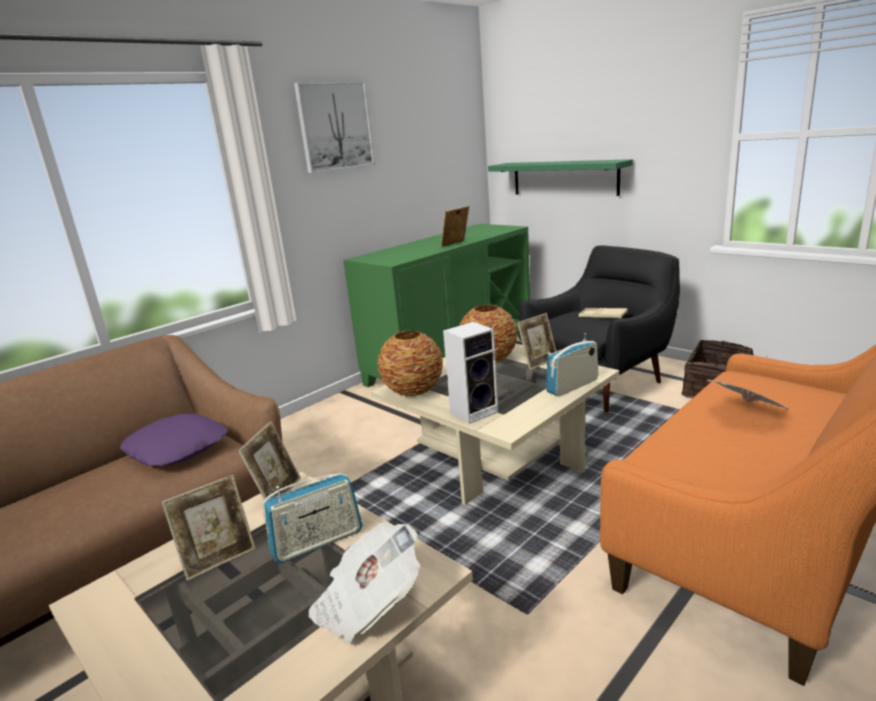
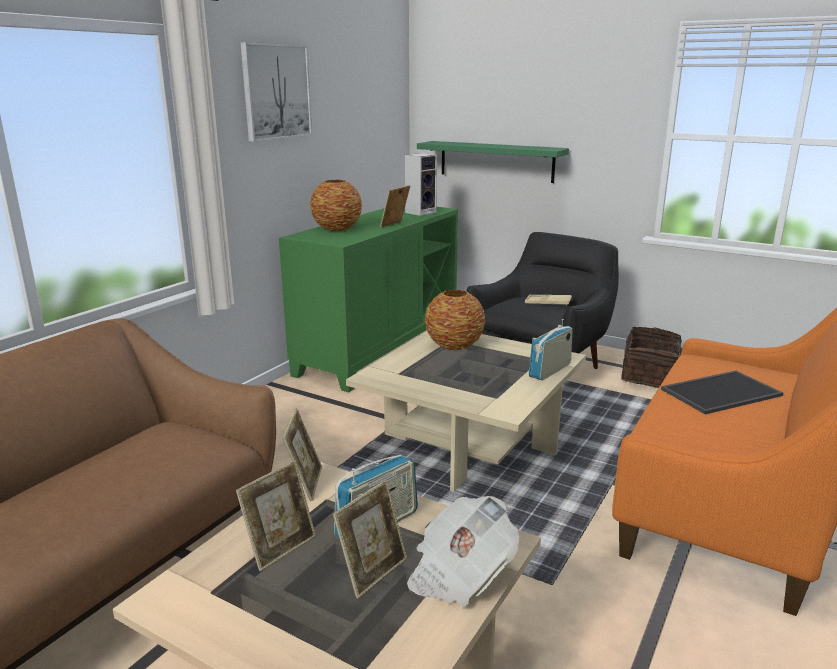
camera: 15 degrees left, 0 degrees up
(178, 448) = (159, 444): purple pillow -> none
(413, 390) = (392, 377): vase -> vase (337, 229)
(475, 411) = (467, 396): speaker -> speaker (421, 212)
(538, 362) = (505, 348): picture frame -> picture frame (373, 572)
(749, 414) = (720, 391): newspaper -> tray

